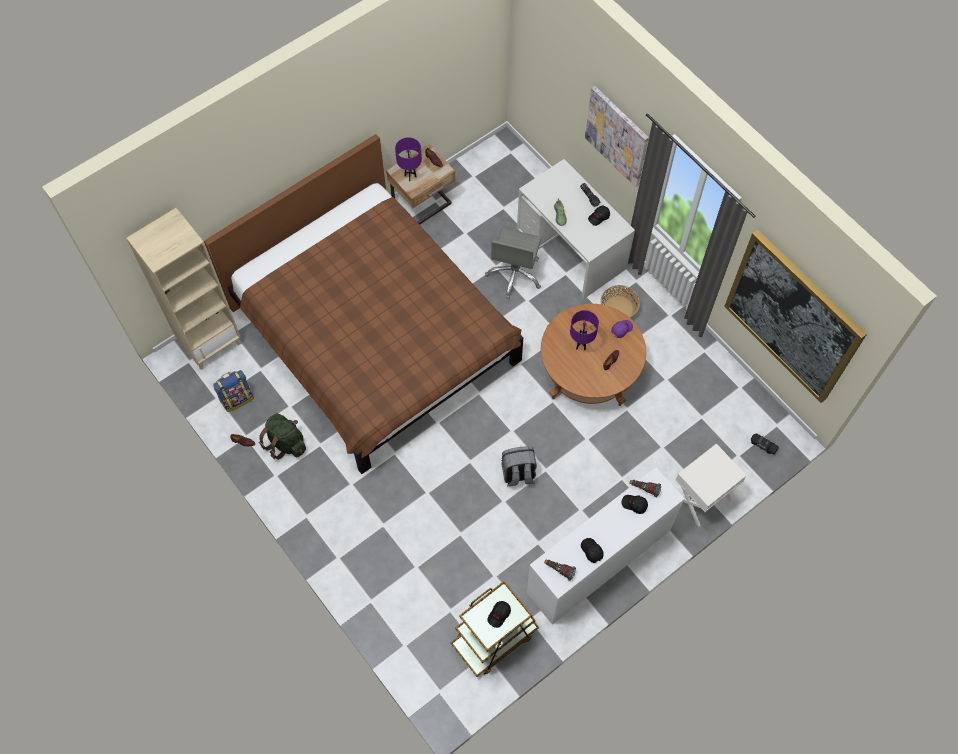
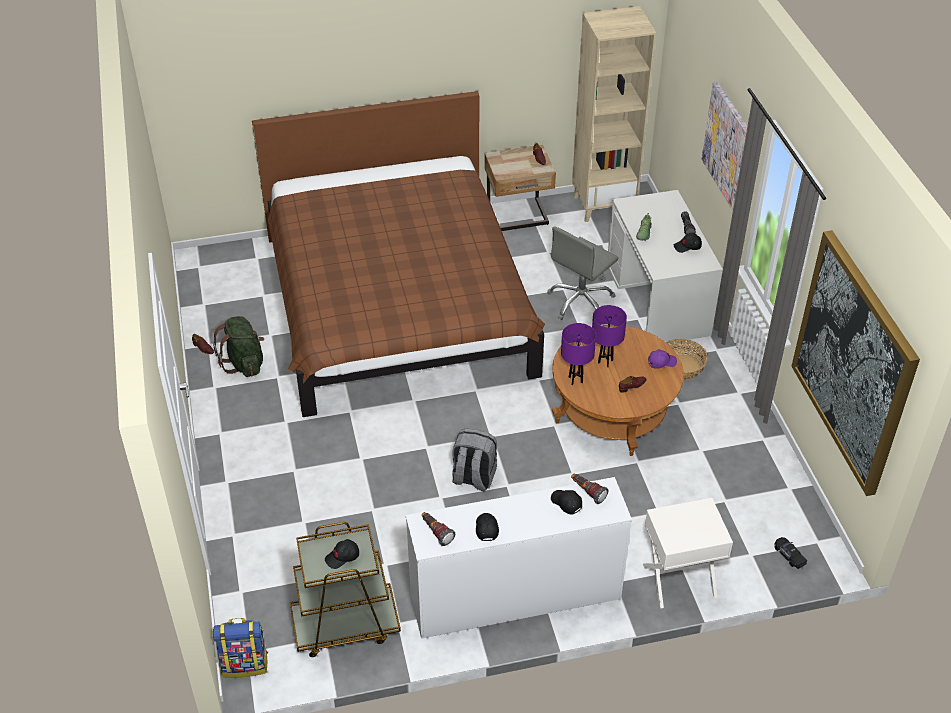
camera: 25 degrees right, 20 degrees down
(210, 342) = (230, 258): beige bookcase -> beige bookcase (603, 205)
(237, 398) = (223, 310): backpack -> backpack (245, 663)
(410, 176) = (506, 163): purple table lamp -> purple table lamp (575, 380)

